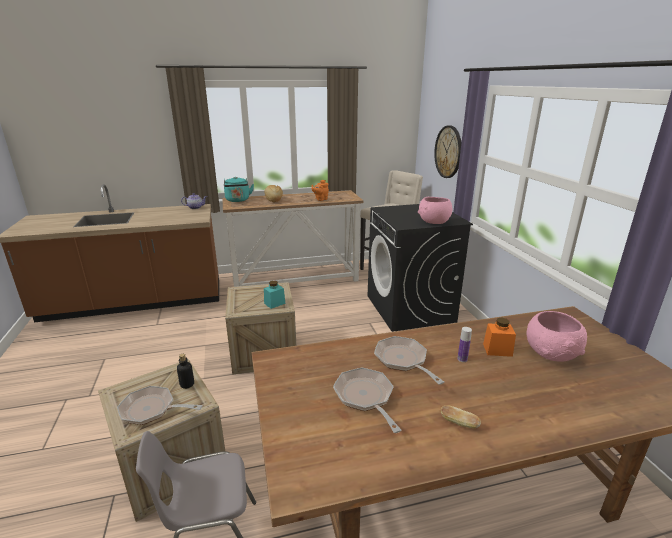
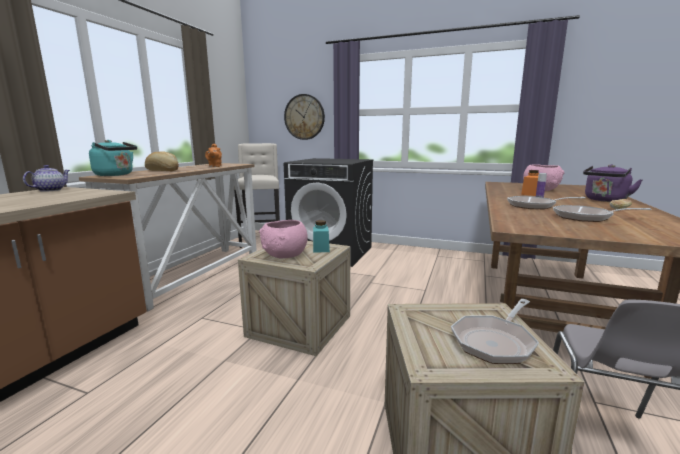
camera: 55 degrees left, 10 degrees down
(187, 384) = (449, 312): bottle -> none
(433, 222) = (353, 160): pink bowl -> pink bowl (284, 256)
(529, 411) = (605, 200): none -> purple kettle

